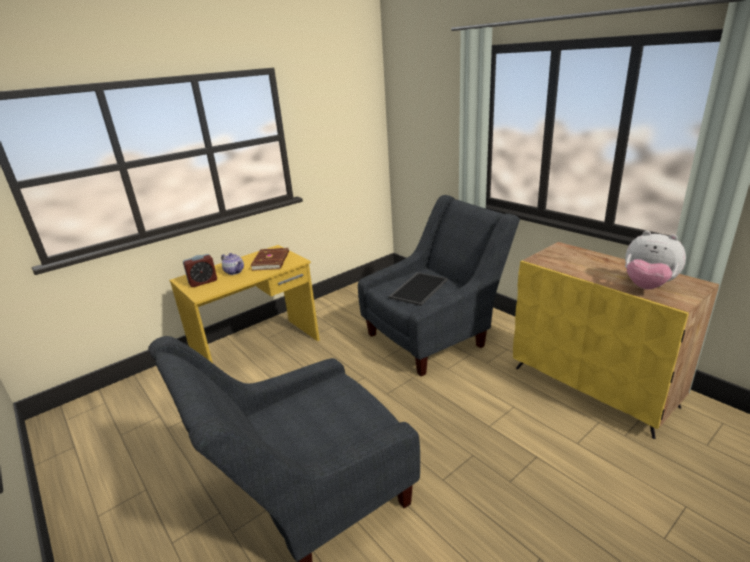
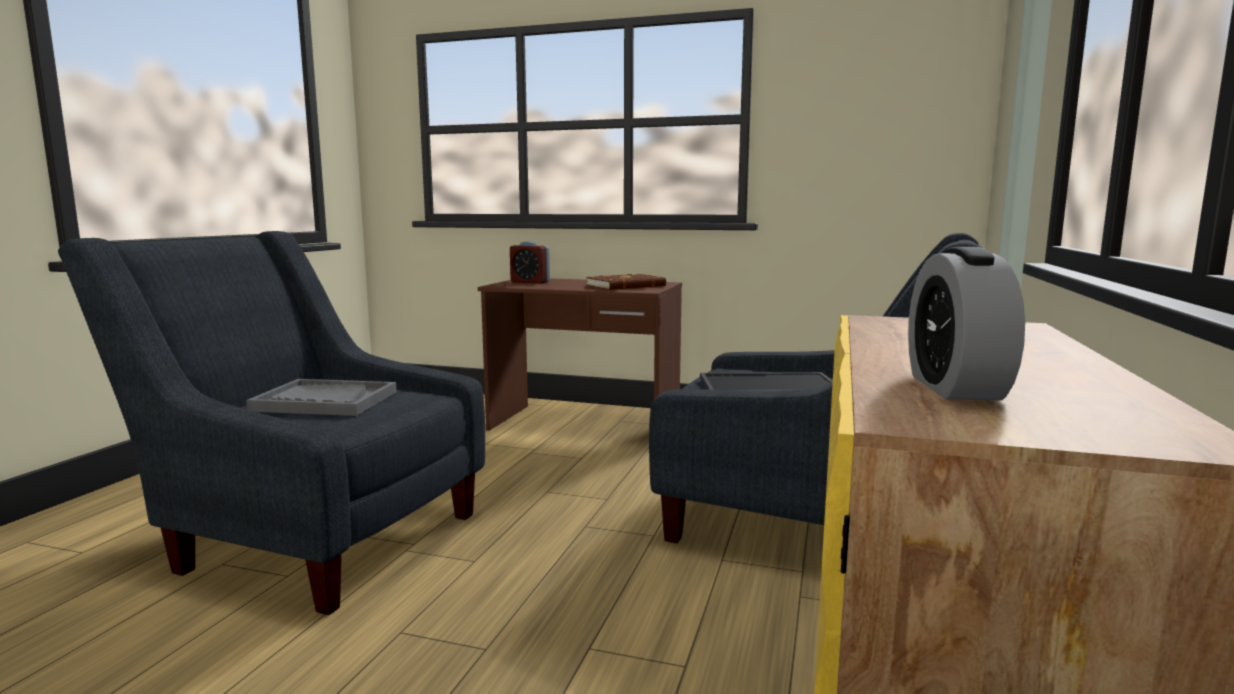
camera: 55 degrees right, 15 degrees down
(234, 271) = (573, 283): teapot -> none
(259, 351) = (584, 425): yellow desk -> brown desk
(315, 420) = (325, 401): none -> grey tray
(647, 286) = (955, 387): plush toy -> alarm clock

